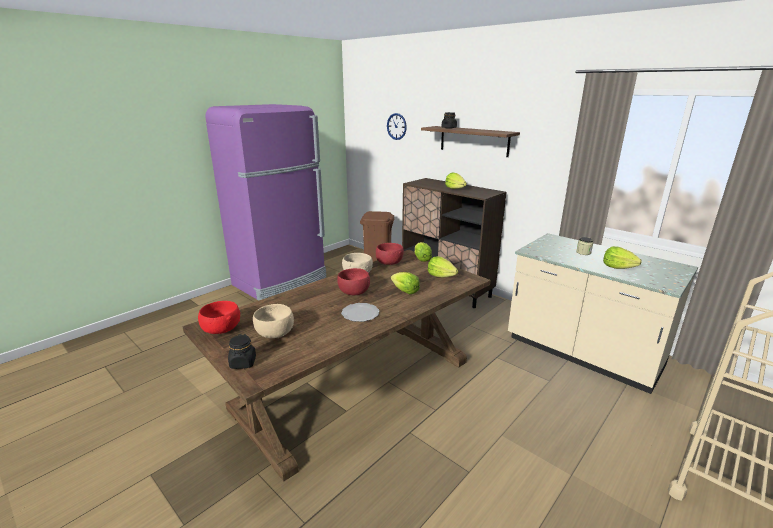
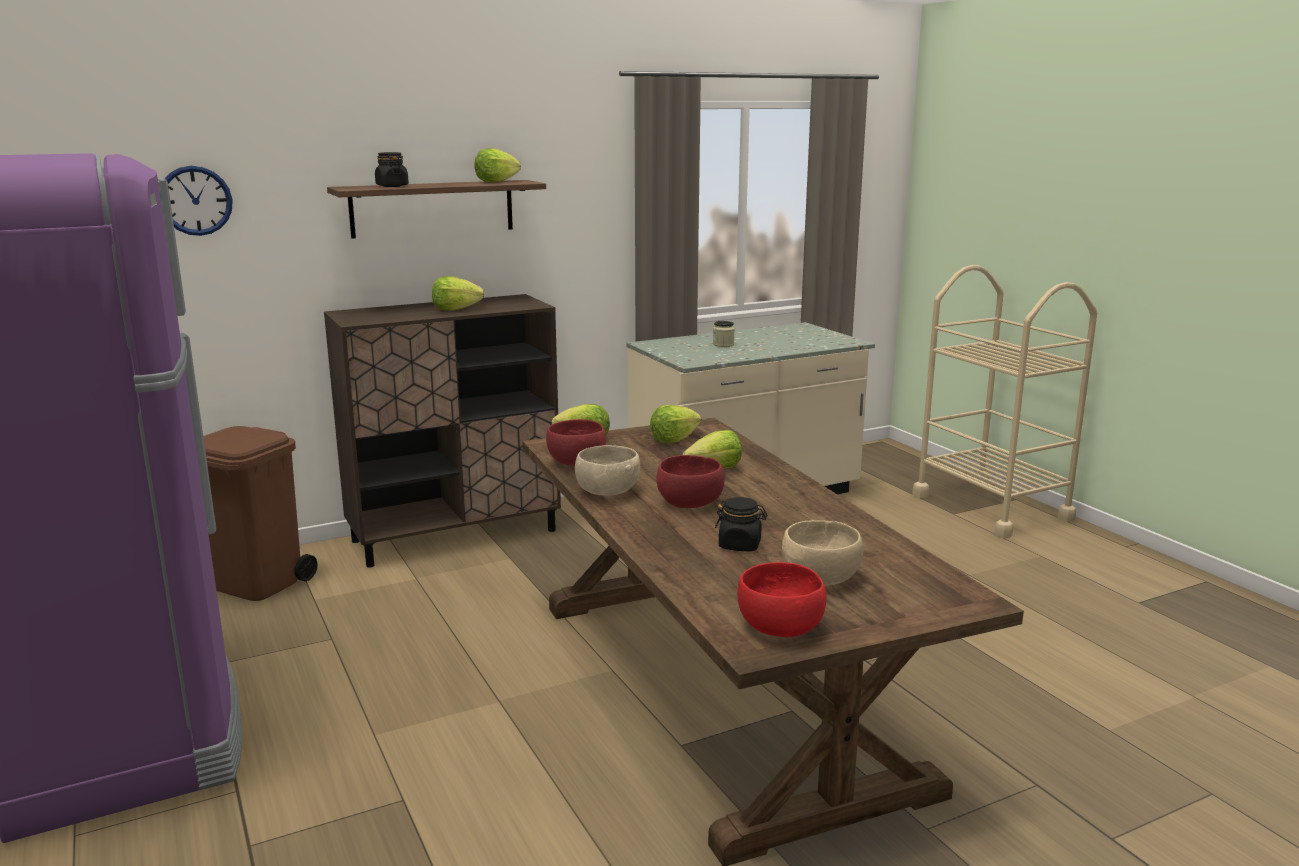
camera: 70 degrees left, 5 degrees down
(243, 363) = (919, 609): black jar -> black jar (740, 545)
(361, 313) = (780, 508): plate -> none
(617, 267) = (784, 344): lettuce -> lettuce (496, 181)

